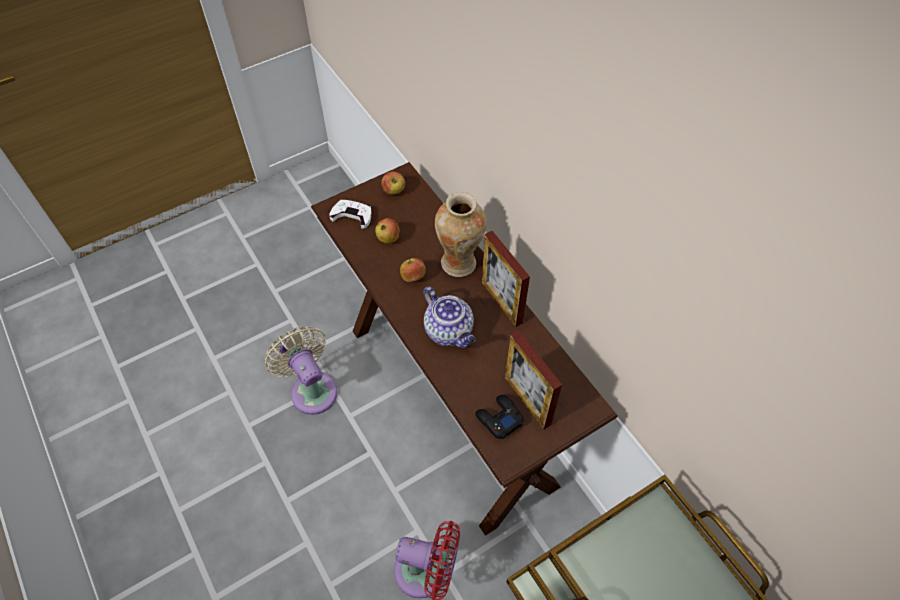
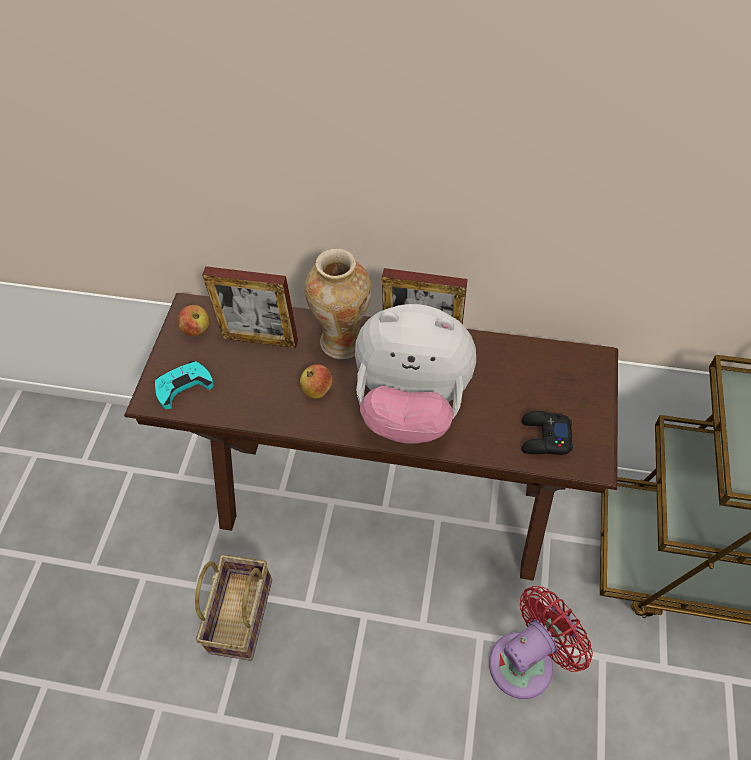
camera: 45 degrees left, 0 degrees up
(311, 389) = (242, 618): beige fan -> basket
(352, 215) = (183, 386): white game controller -> turquoise game controller
(388, 238) = (248, 376): apple -> none
(450, 331) = (411, 406): teapot -> plush toy
(527, 400) = (545, 401): picture frame -> picture frame (260, 339)

